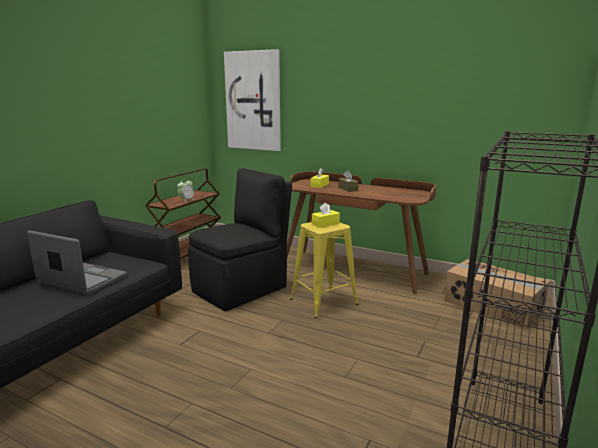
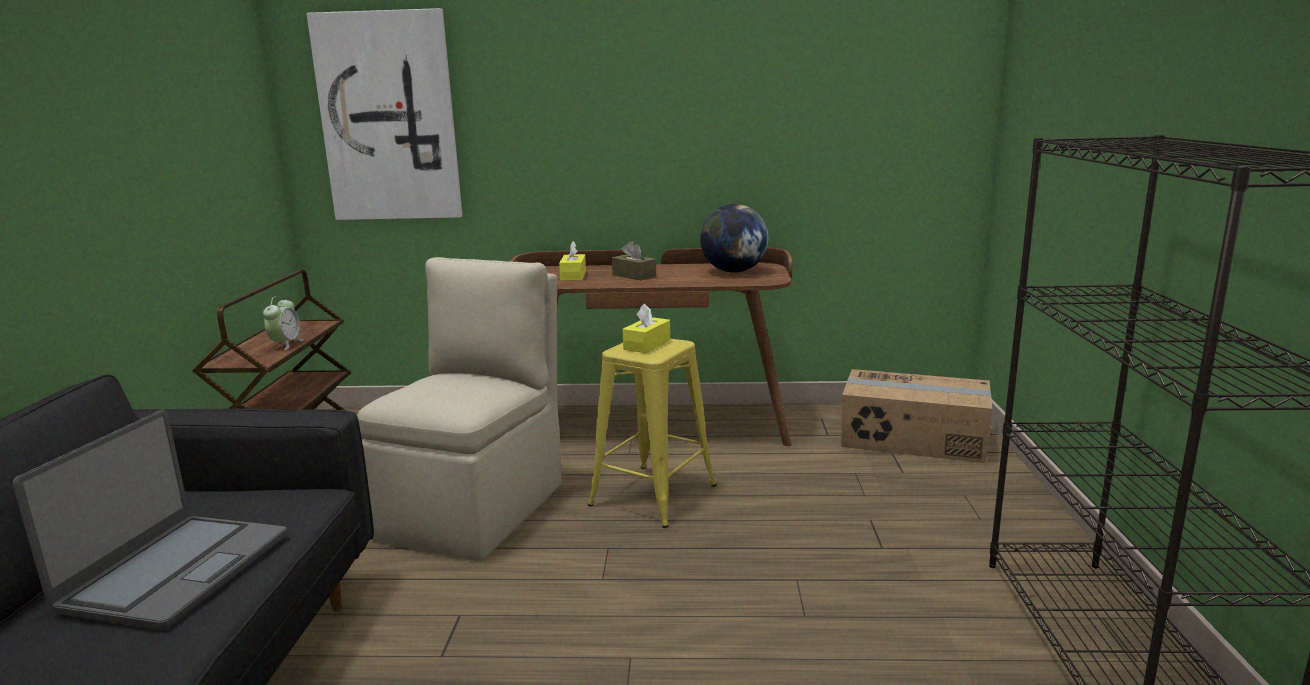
camera: 25 degrees left, 0 degrees up
(82, 280) = (176, 571): laptop -> laptop turned 105 degrees clockwise
(242, 289) = (475, 508): black chair -> beige chair
(401, 193) = (734, 271): none -> globe

